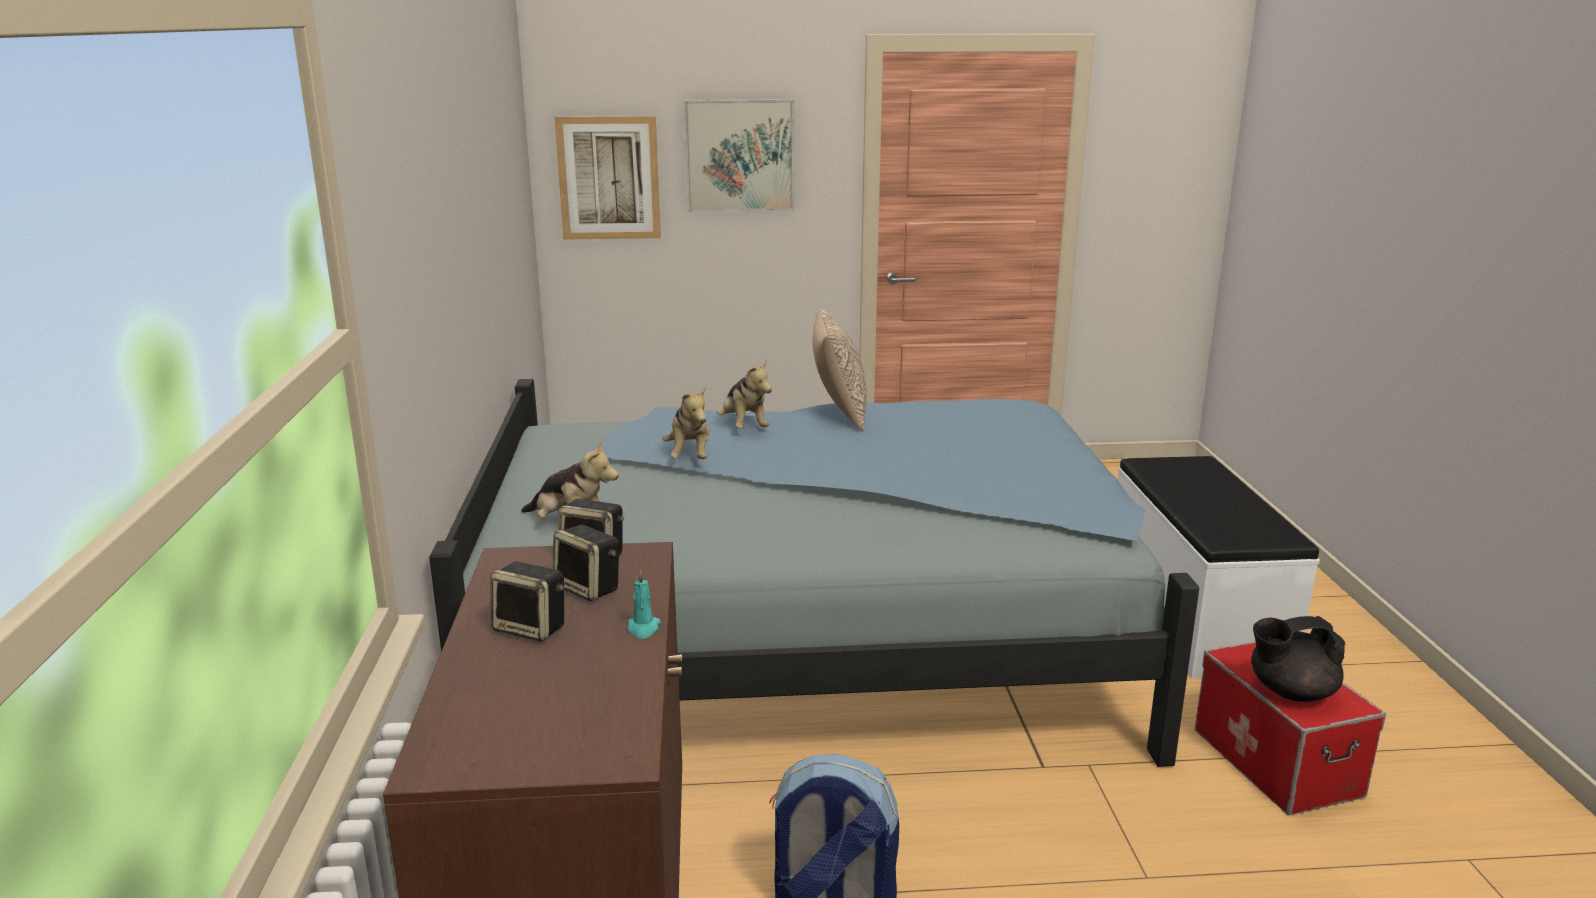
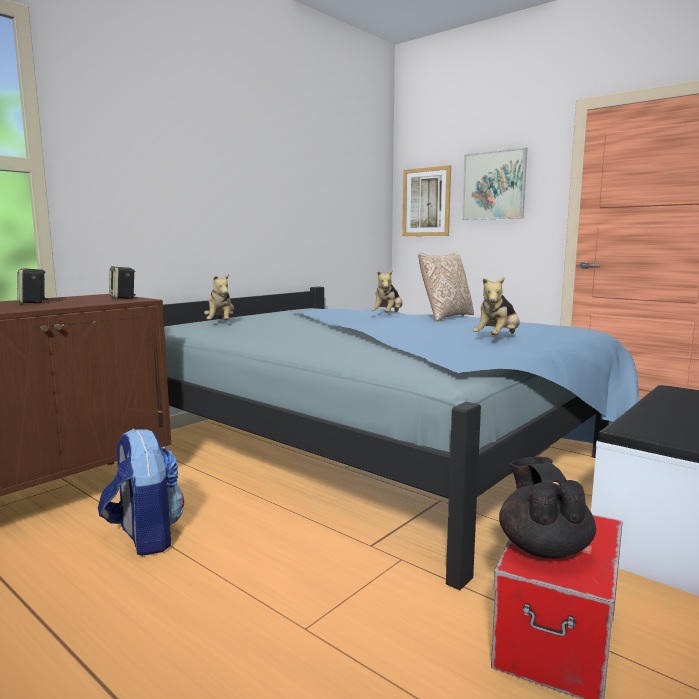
camera: 45 degrees right, 10 degrees down
(589, 588) = (87, 300): speaker -> none
(643, 628) = (53, 307): turquoise candle -> none
(690, 456) = (329, 316): plush toy -> plush toy (497, 339)
(1290, 692) = (543, 547): black teapot -> black teapot turned 45 degrees clockwise

